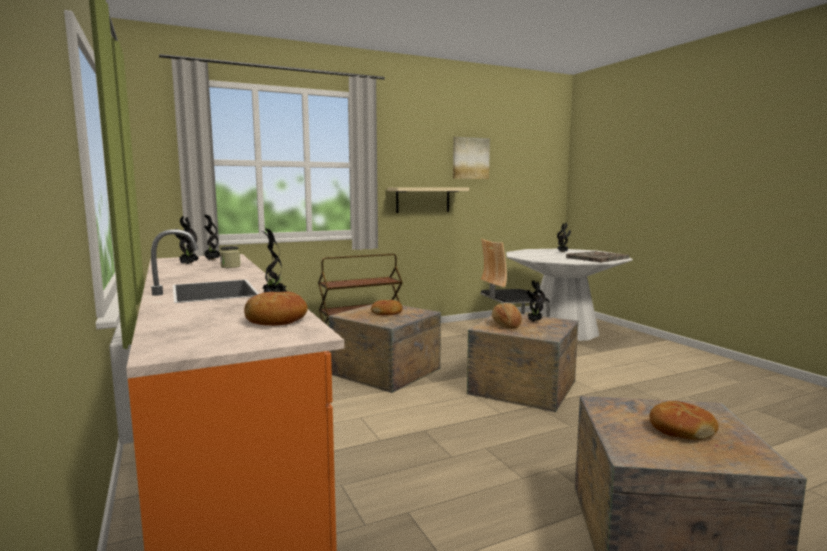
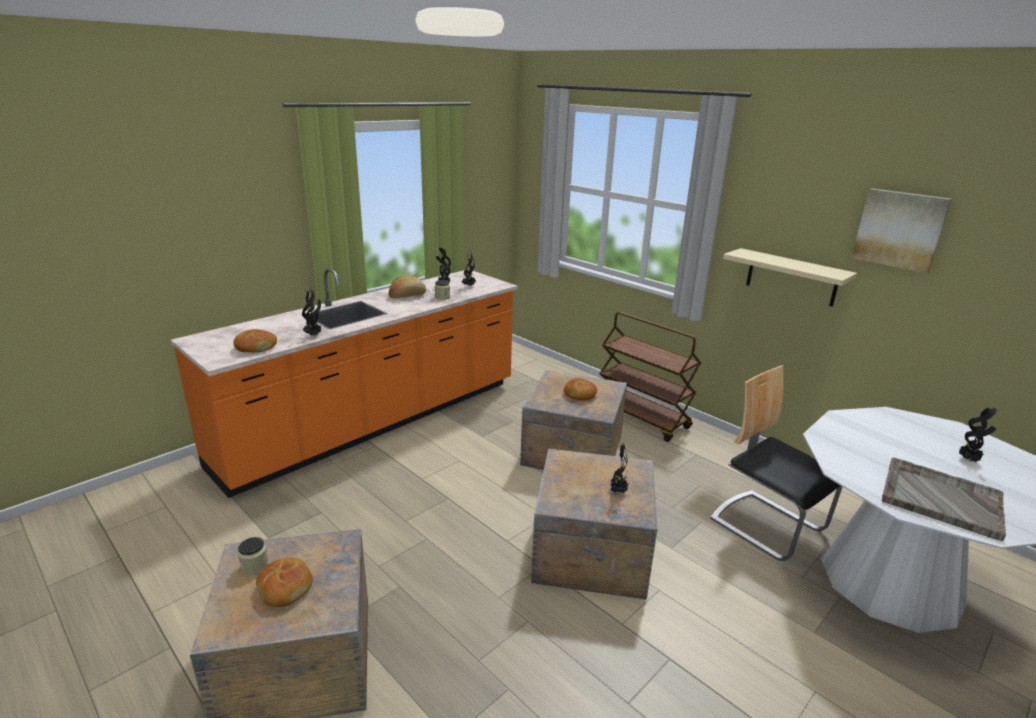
camera: 70 degrees right, 15 degrees up
(506, 325) = (585, 471): bread -> bread (407, 296)
(651, 446) = (255, 566): none -> jar

